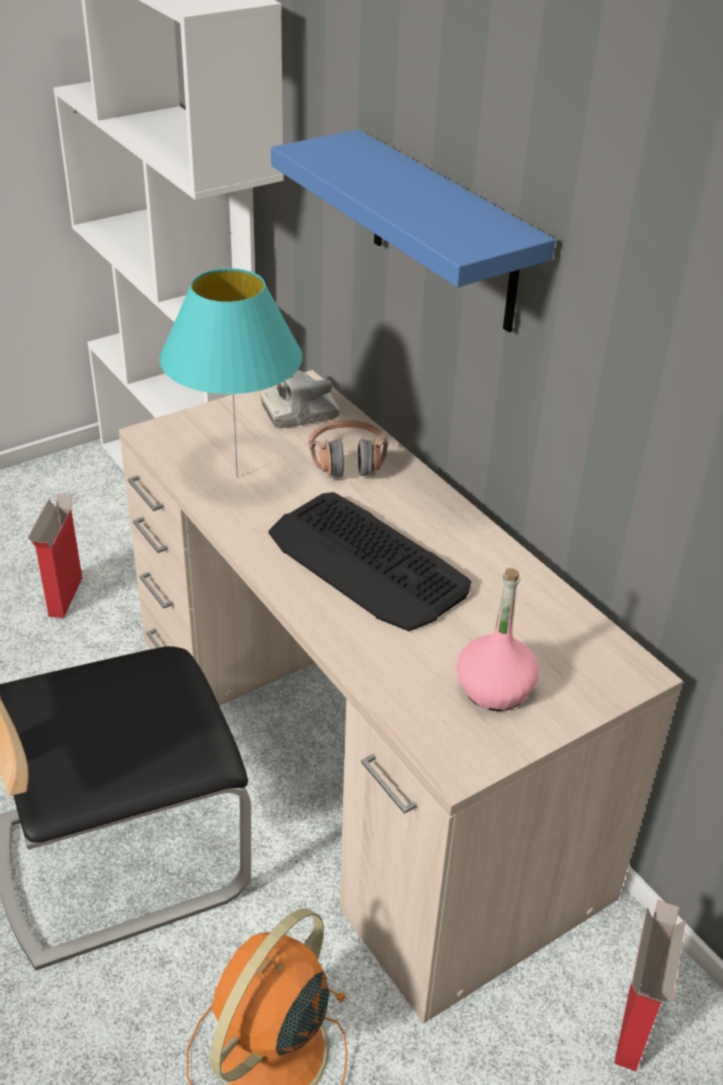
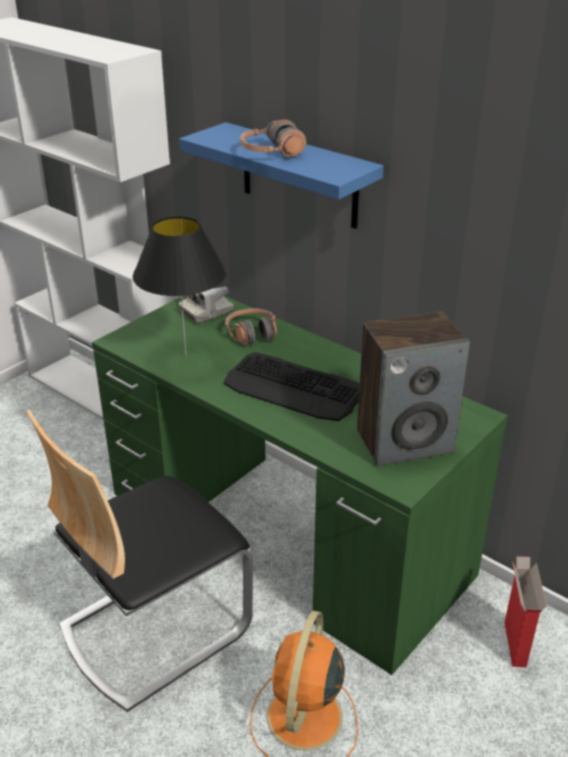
camera: 15 degrees left, 5 degrees down
(66, 596) = (45, 476): cardboard box -> none
(236, 477) = (185, 356): turquoise table lamp -> black table lamp
(356, 760) = (286, 534): beige desk -> green desk
(391, 192) = (272, 153): none -> headphones
(495, 689) = (404, 441): pink bottle -> speaker

